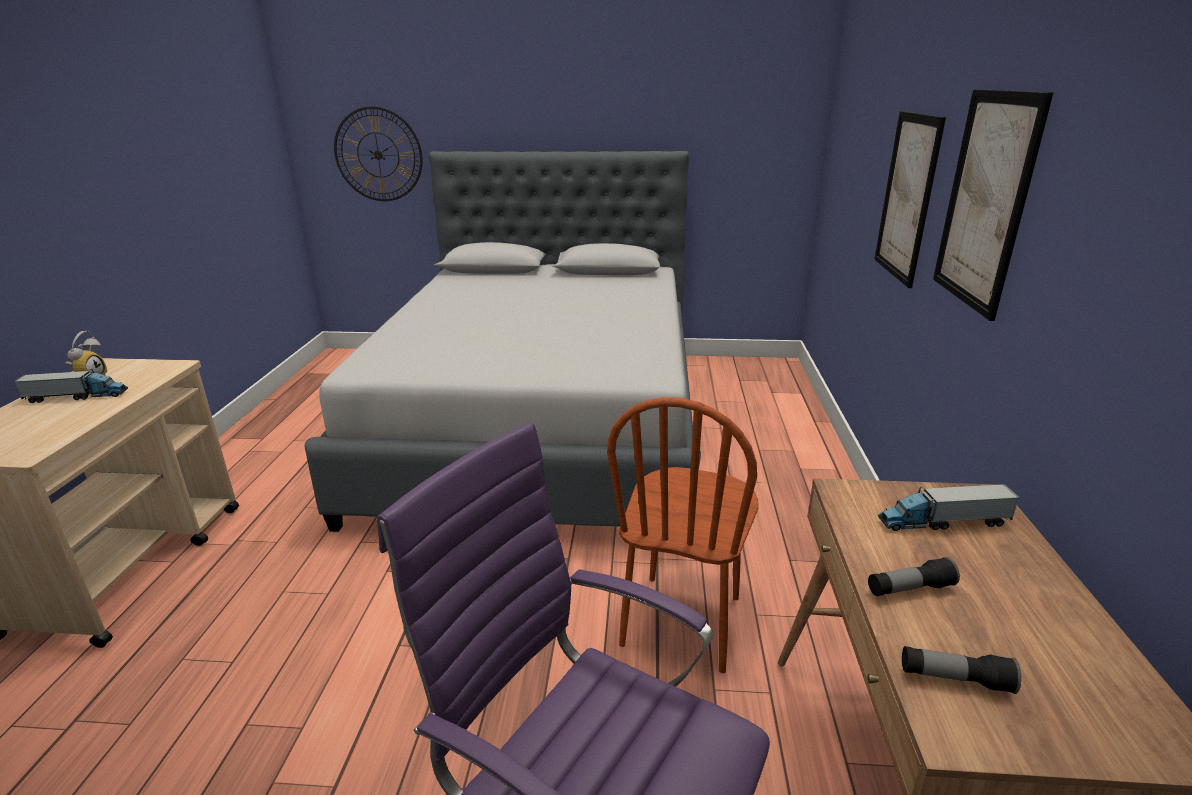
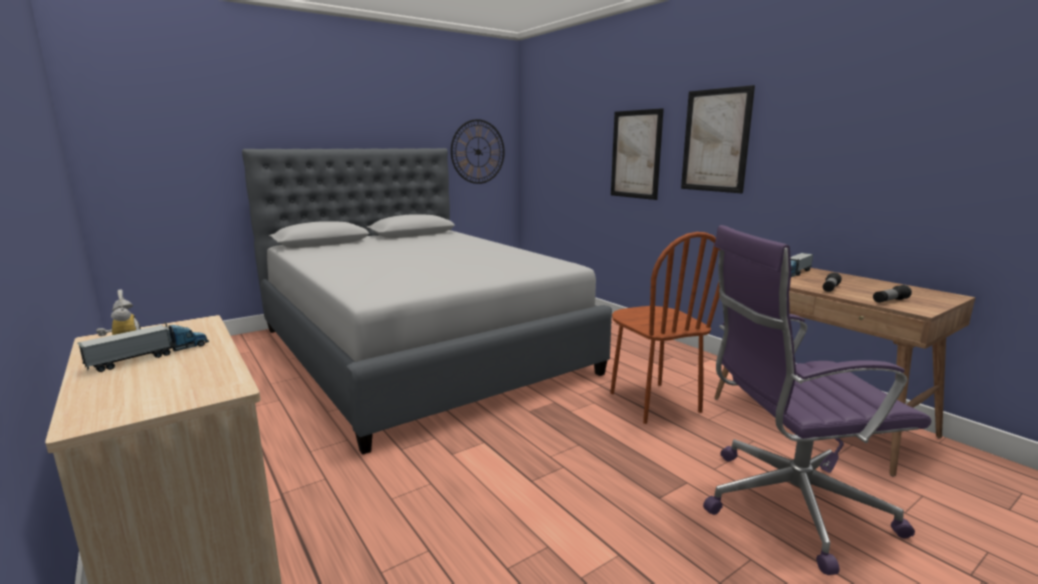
camera: 40 degrees left, 10 degrees down
(378, 155) = (181, 153): wall clock -> wall clock (478, 152)

